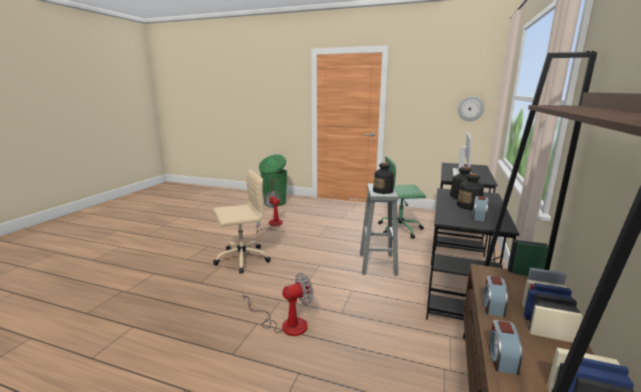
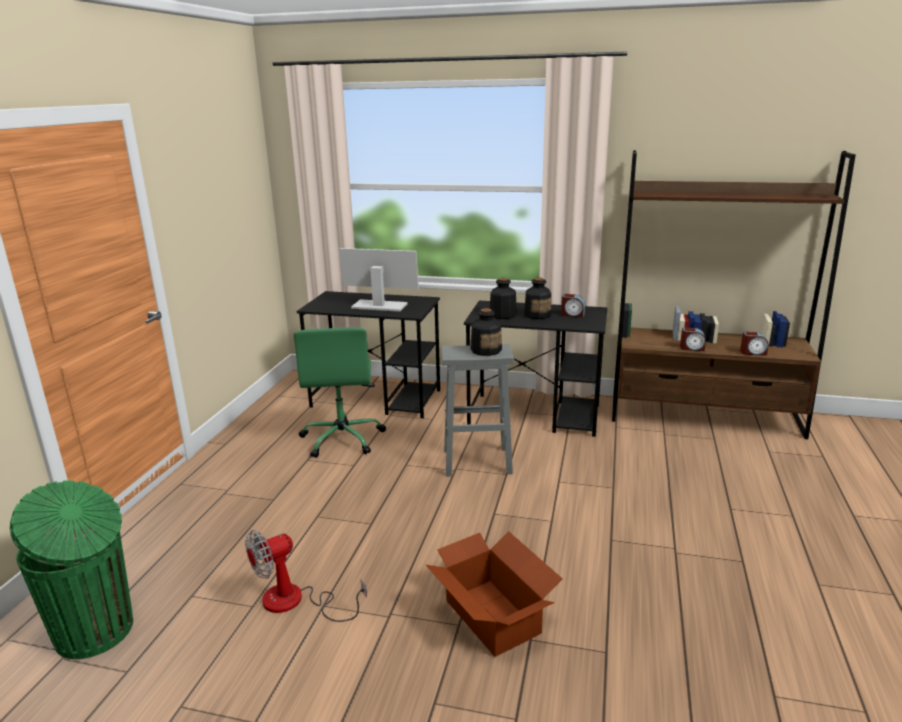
camera: 95 degrees left, 5 degrees up
(241, 259) = (493, 615): beige office chair -> cardboard box
(286, 324) = (661, 527): fan -> none
(470, 108) = (248, 213): wall clock -> none

